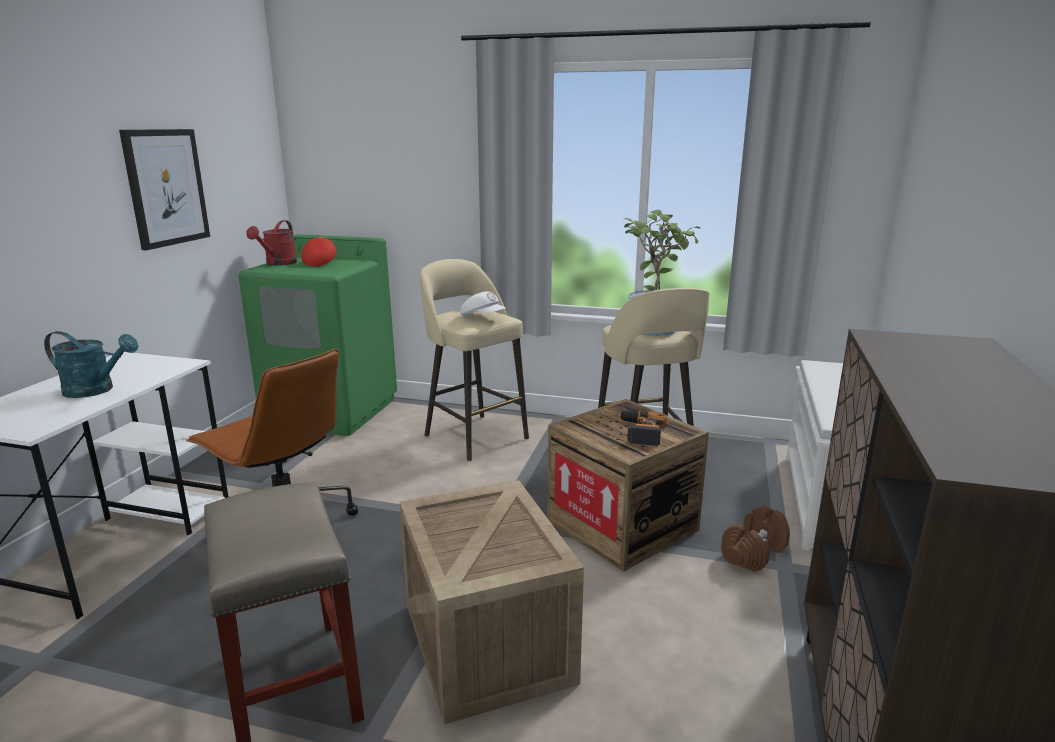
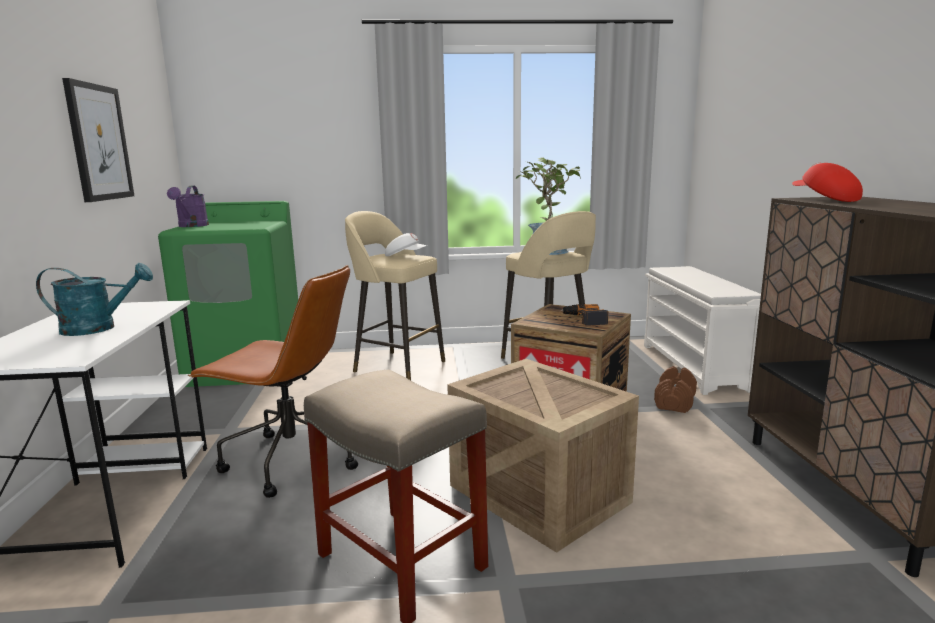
camera: 20 degrees left, 5 degrees down
(278, 264) = (191, 226): red watering can -> purple watering can
(320, 262) = (233, 223): red cap -> red cap (824, 200)

